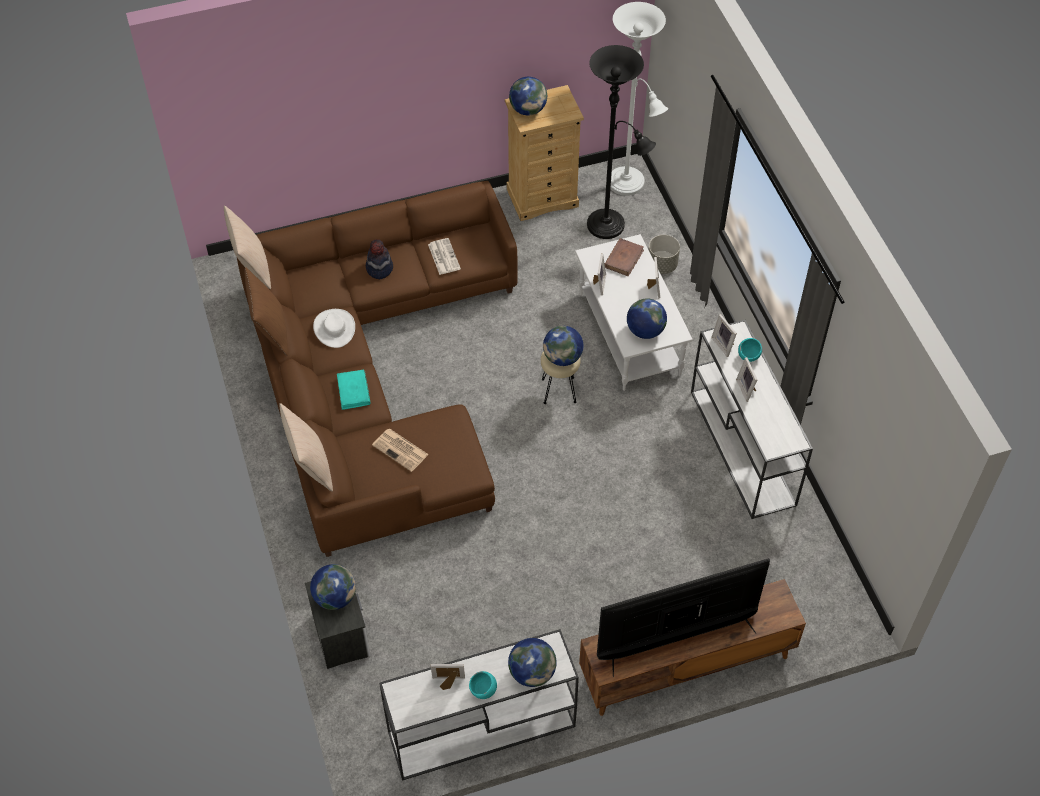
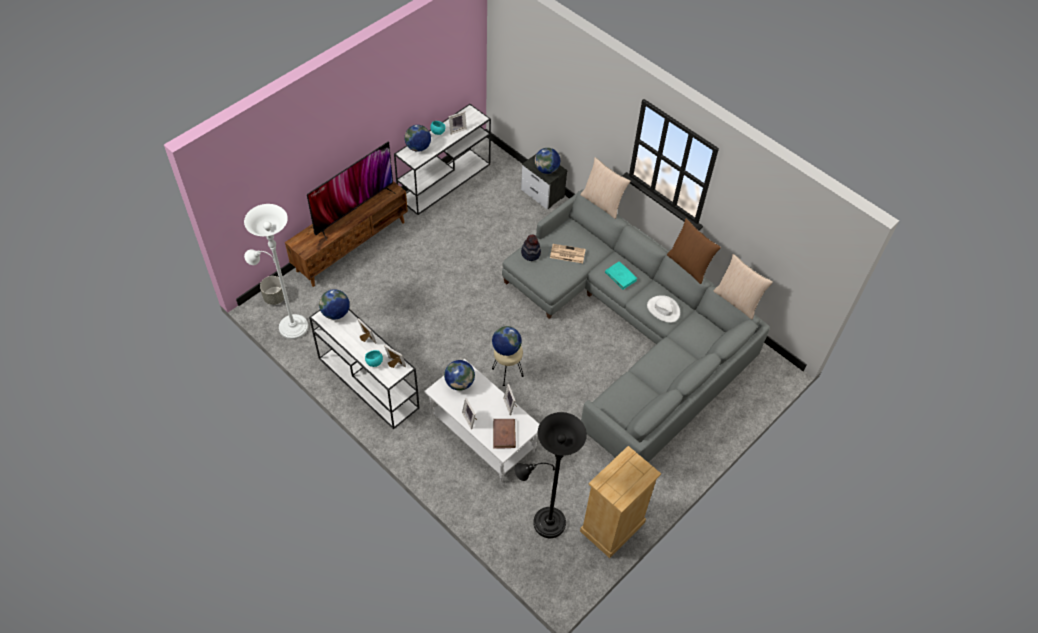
camera: 150 degrees right, 0 degrees up
(372, 374) = (631, 334): brown sofa -> grey sofa
(379, 268) = (669, 363): hat -> hat (531, 253)
(443, 256) = (633, 390): newspaper -> none
(528, 110) = (636, 470): globe -> globe (336, 313)
(629, 185) = (552, 573): white floor lamp -> white floor lamp (290, 326)
(662, 265) = (487, 504): grey planter -> grey planter (274, 297)

